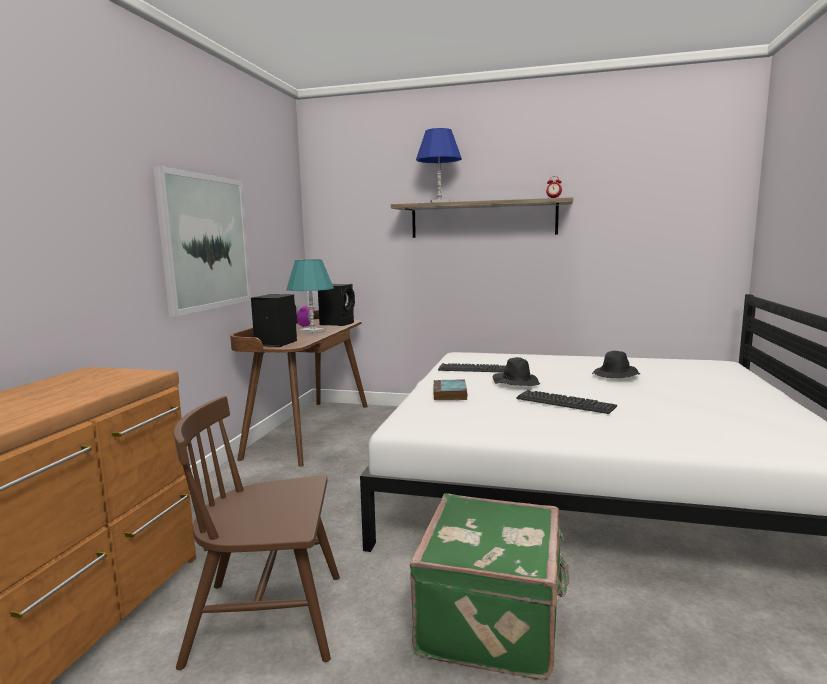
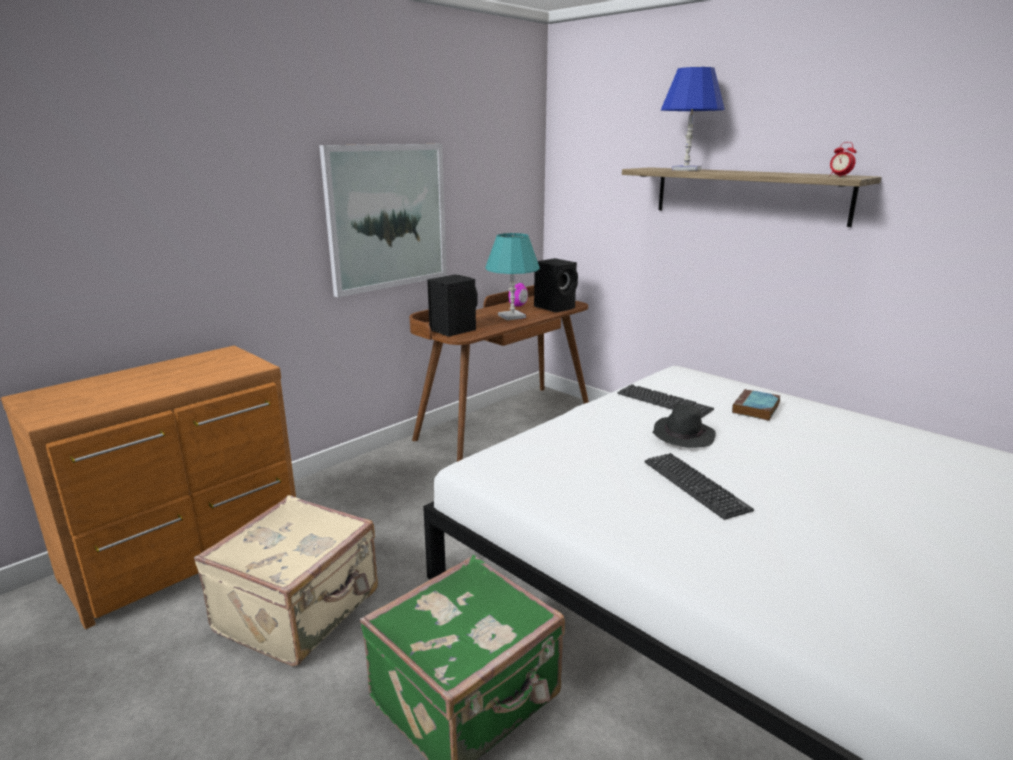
camera: 30 degrees right, 10 degrees up
(268, 619) = (301, 611): brown chair -> beige suitcase
(450, 394) = (582, 434): book -> book (756, 409)
(615, 375) = (835, 458): black hat -> none

